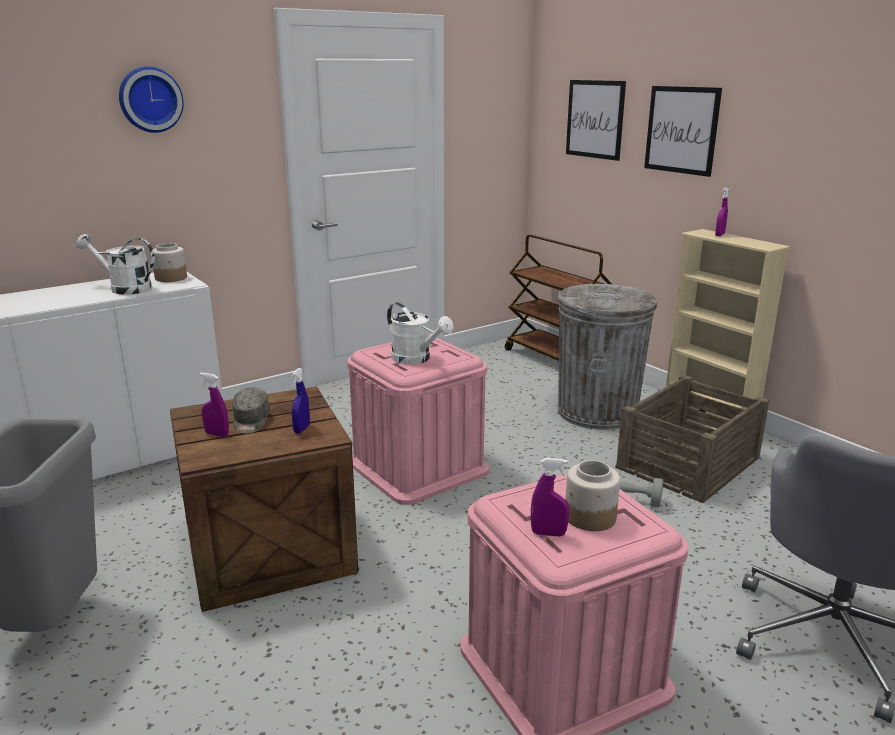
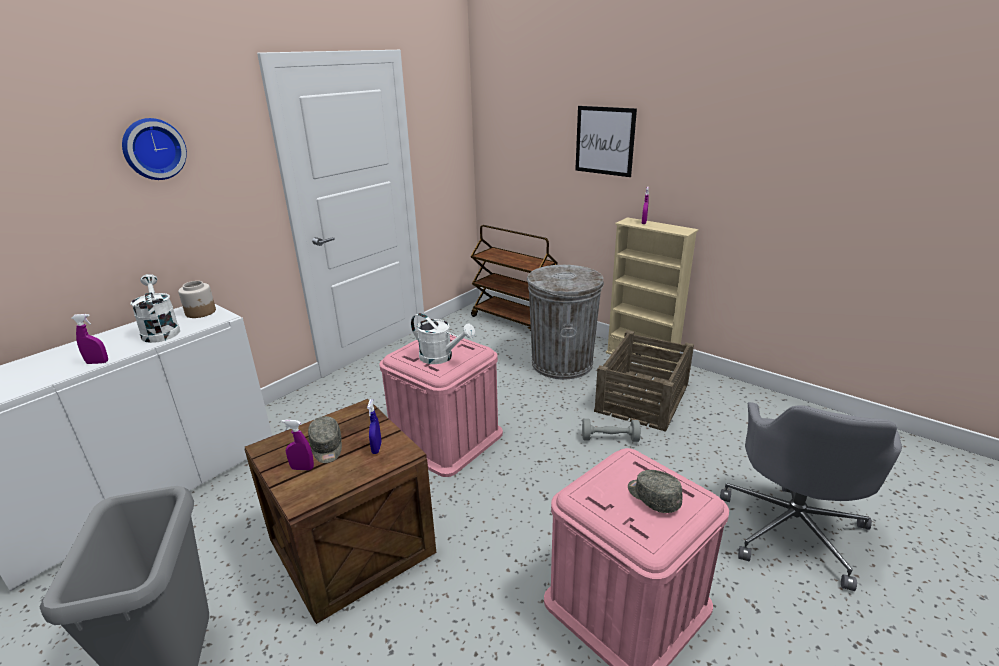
camera: 15 degrees left, 5 degrees up
(124, 288) = (160, 331): white watering can -> white watering can turned 60 degrees clockwise
(548, 533) = (630, 521): purple spray bottle -> purple spray bottle (97, 362)
(590, 517) = (652, 497): jar -> grey cap
(595, 119) = (529, 131): picture -> none

